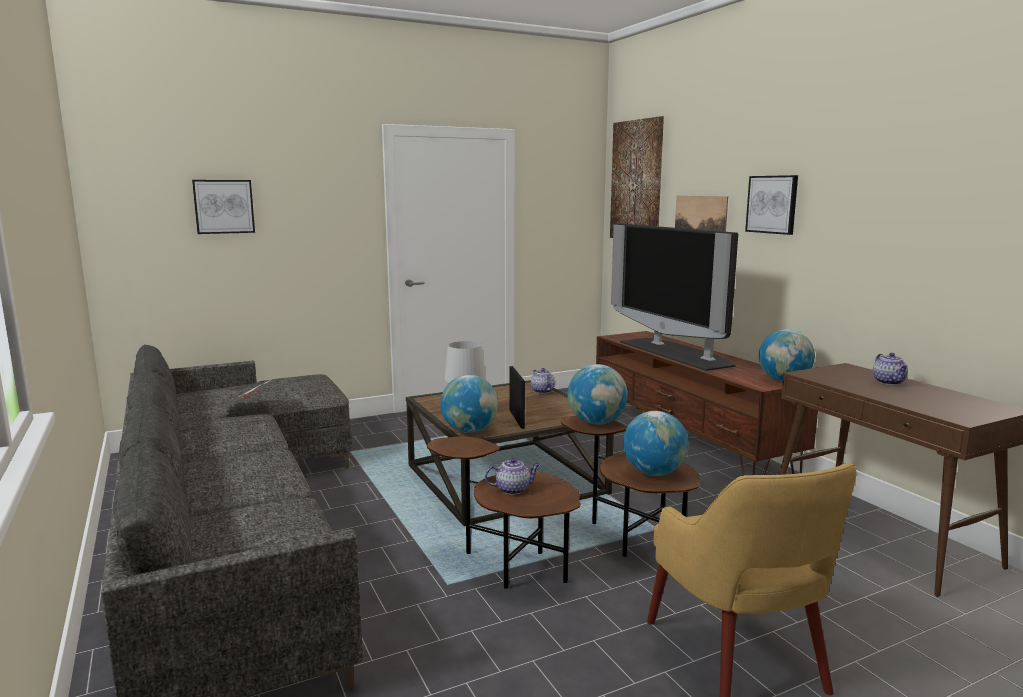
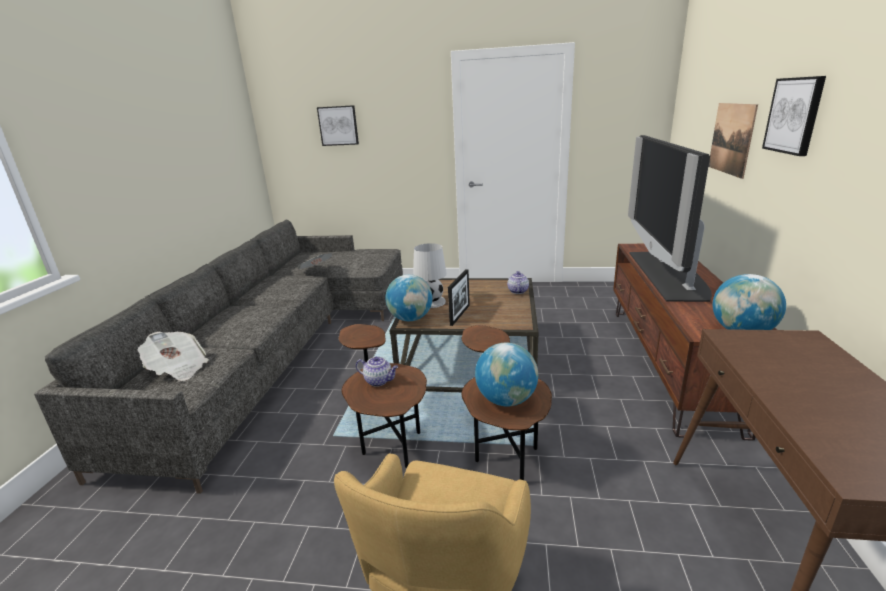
camera: 35 degrees right, 10 degrees up
(249, 531) = (178, 368): none -> newspaper
(596, 422) = (490, 337): globe -> none
(636, 181) = (695, 86): picture -> none
(889, 382) = (834, 377): teapot -> none

